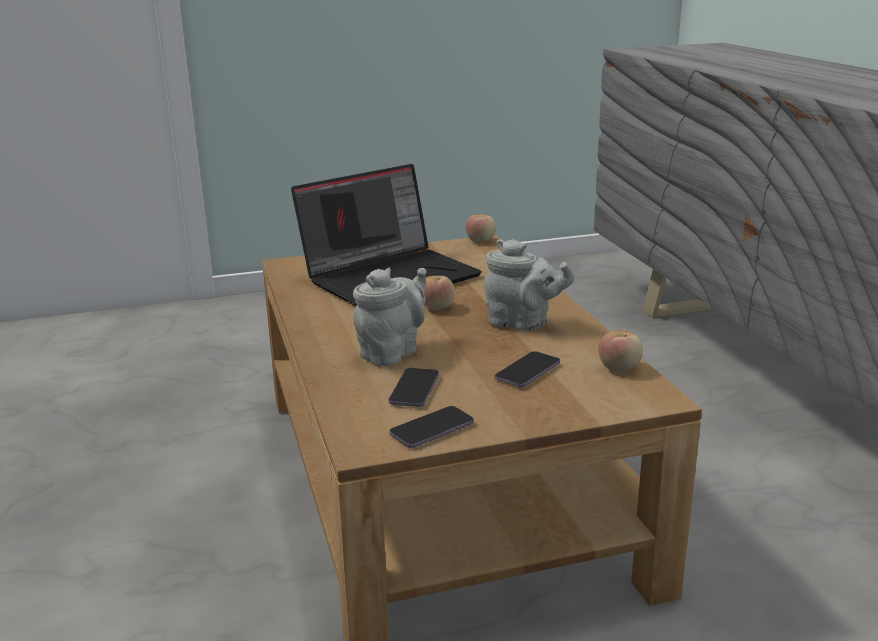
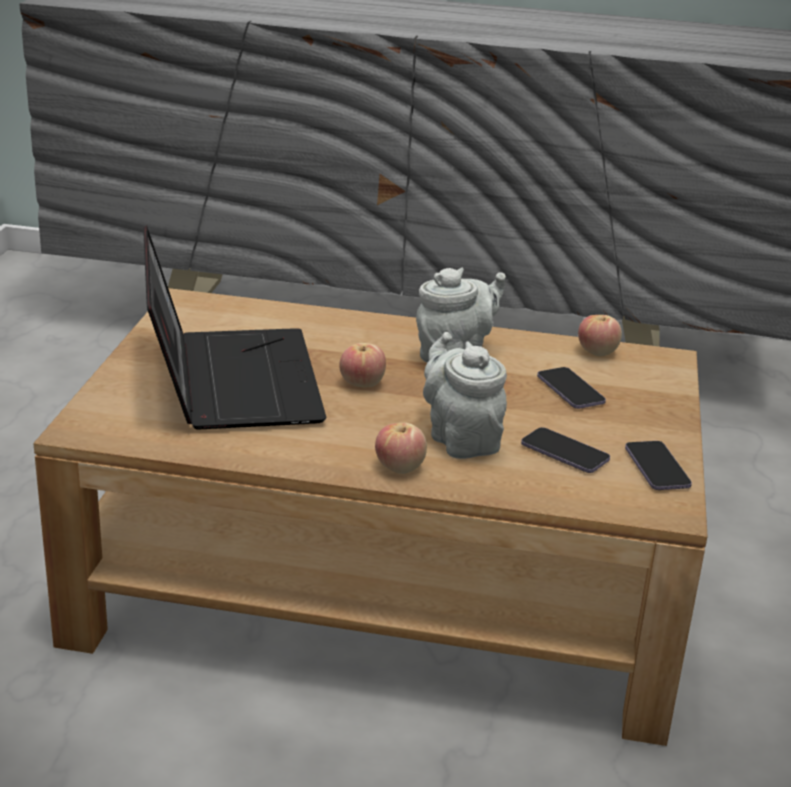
camera: 65 degrees left, 5 degrees up
(481, 241) = (181, 301): apple -> apple (399, 467)

